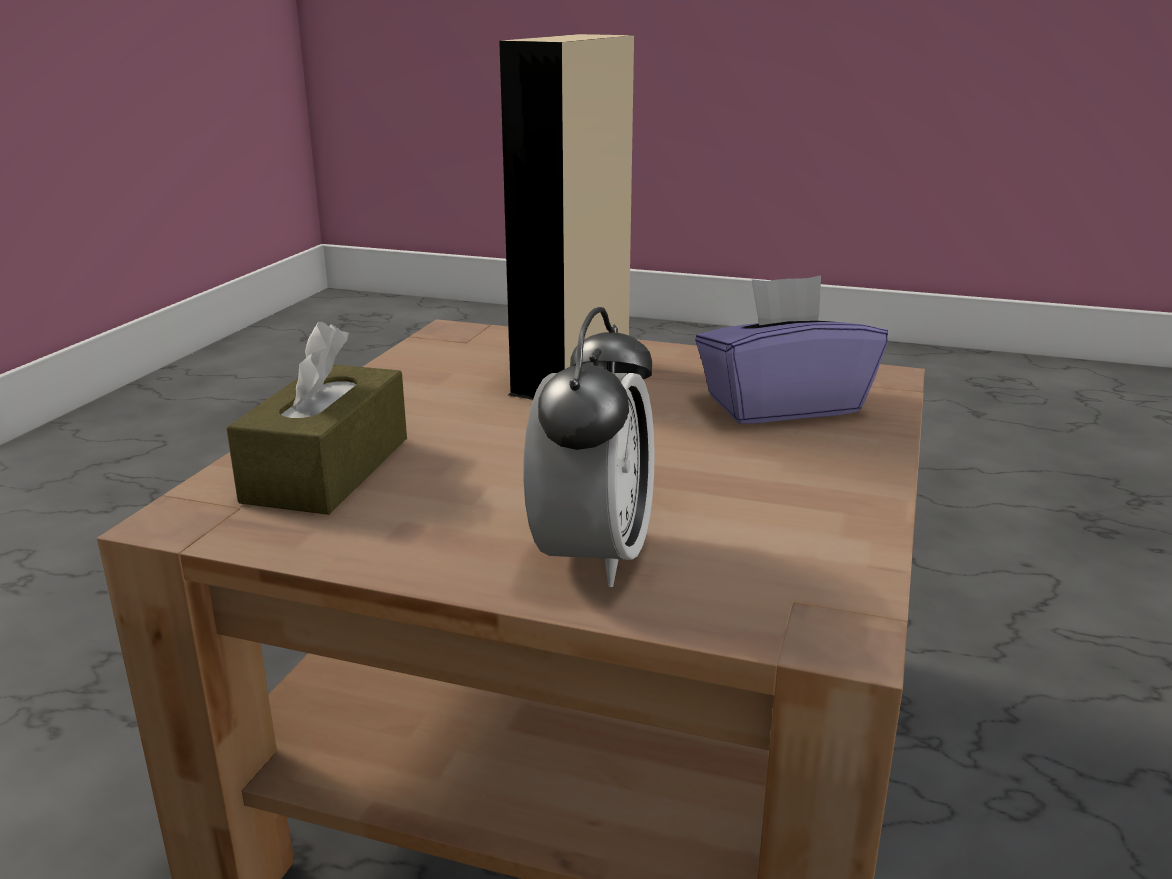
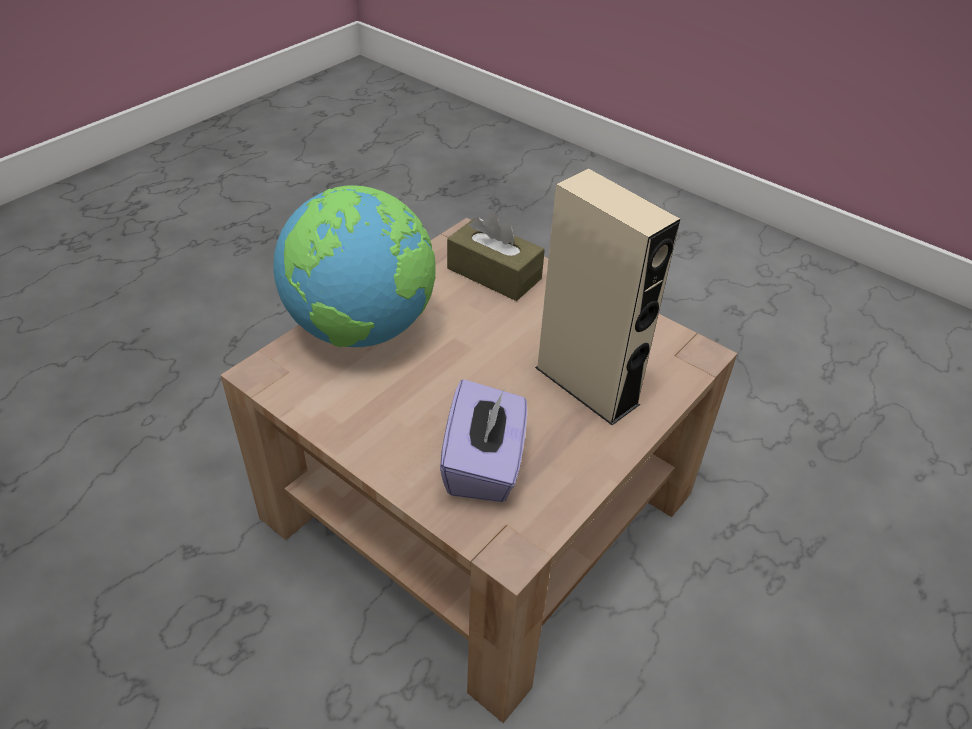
camera: 110 degrees right, 20 degrees up
(593, 556) = (362, 328): alarm clock -> globe

